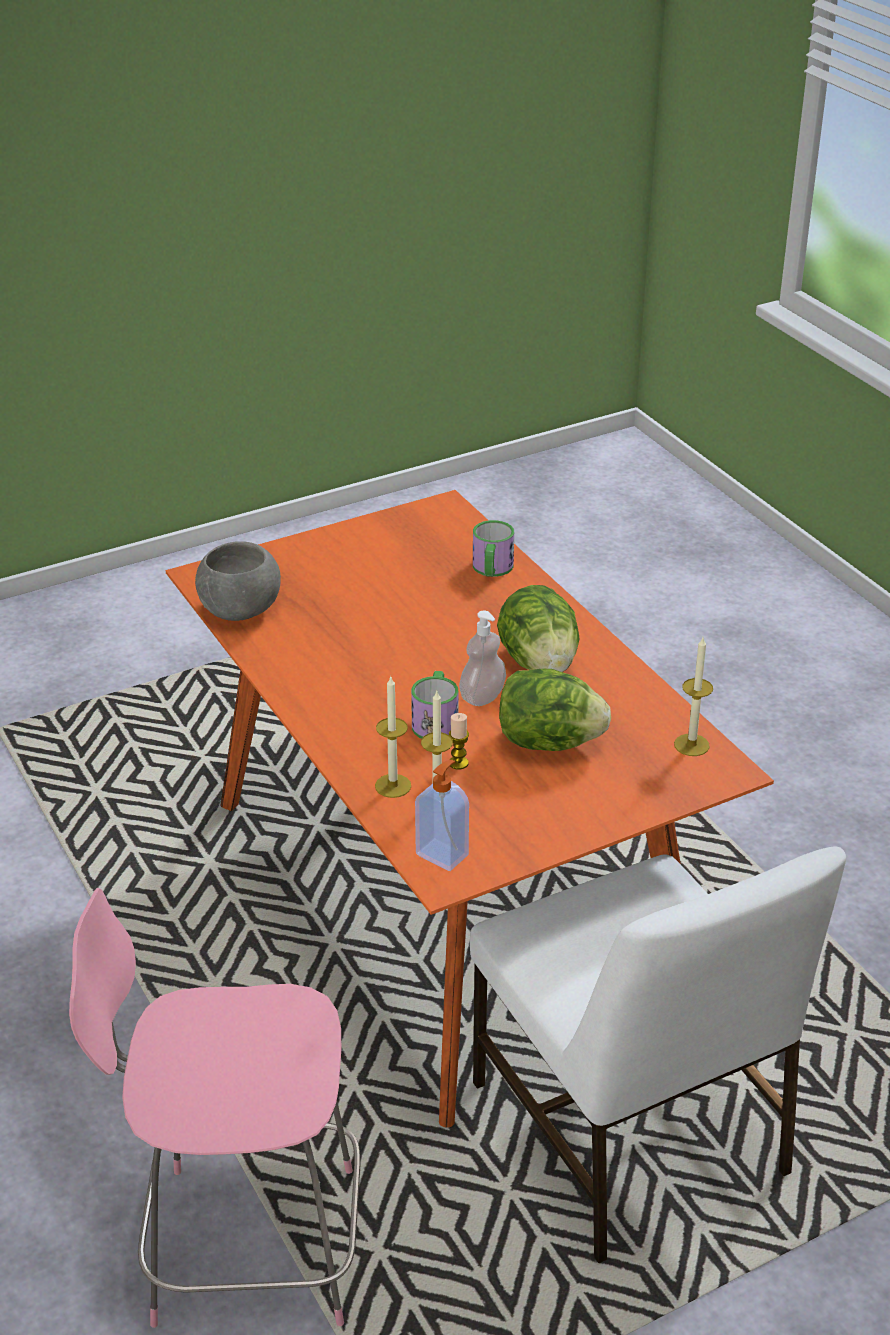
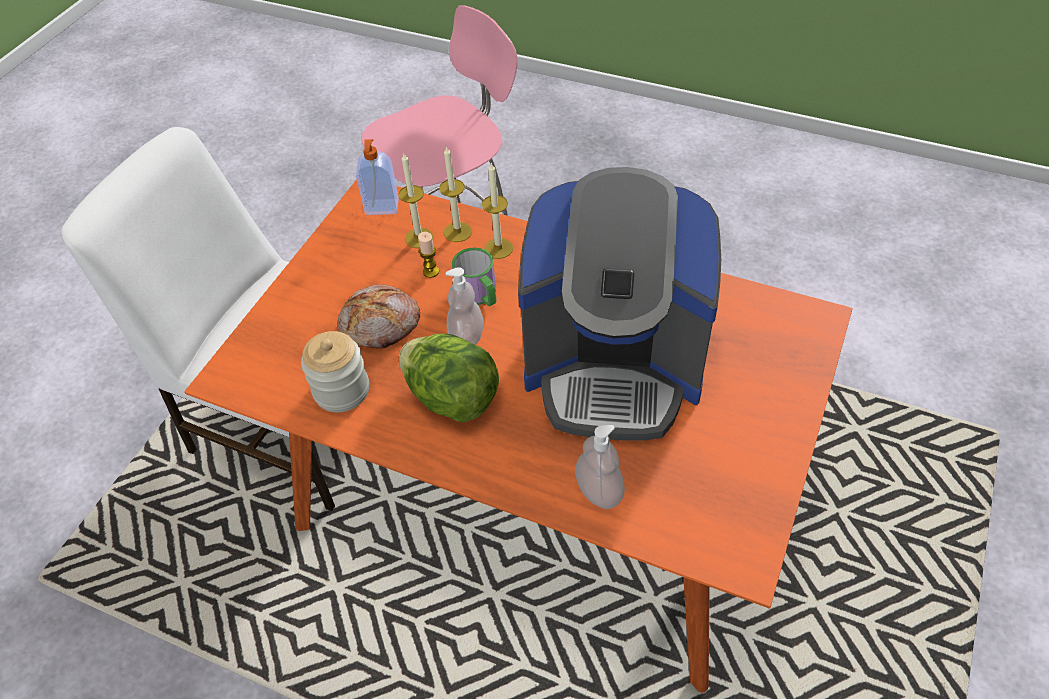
camera: 145 degrees right, 15 degrees up
(241, 611) = (737, 304): grey bowl -> none
(391, 621) = (614, 367): none -> coffee machine
(492, 569) = (599, 491): mug -> soap dispenser
(548, 742) = (381, 325): lettuce -> bread
(627, 711) = (341, 390): none -> jar
(691, 745) = (267, 387): candle -> candle (498, 248)

